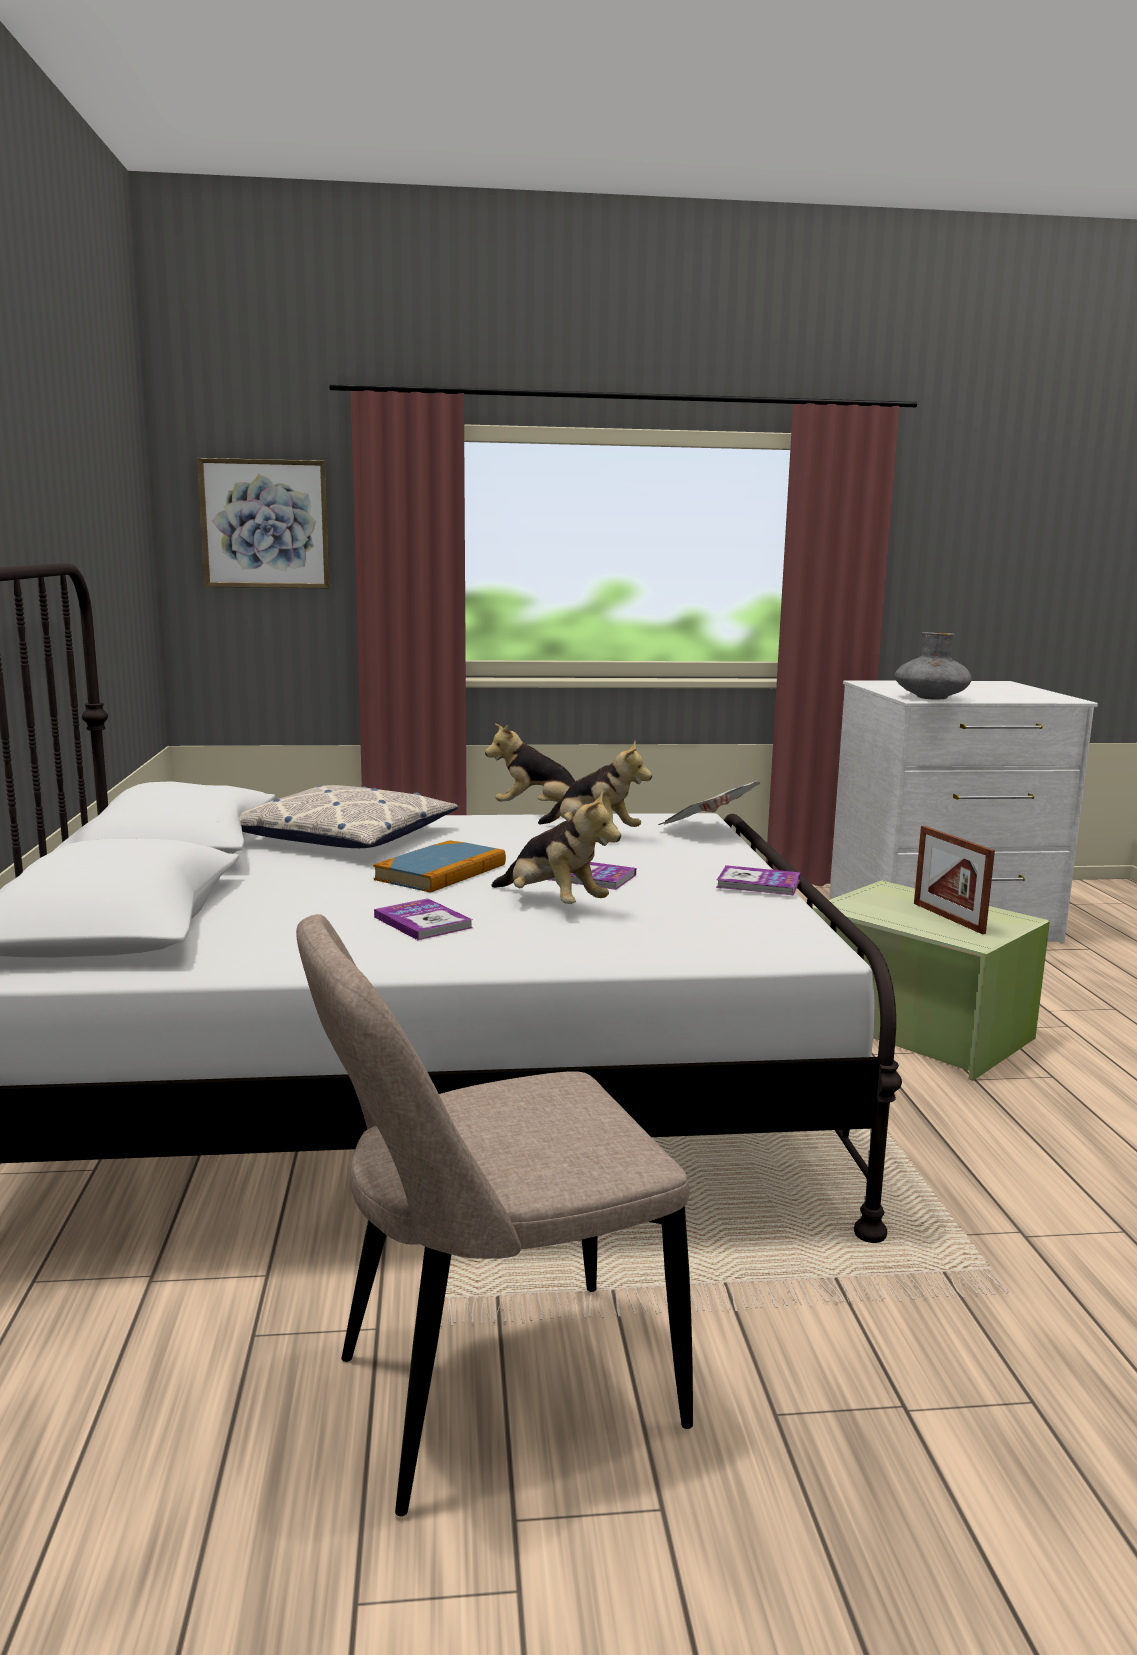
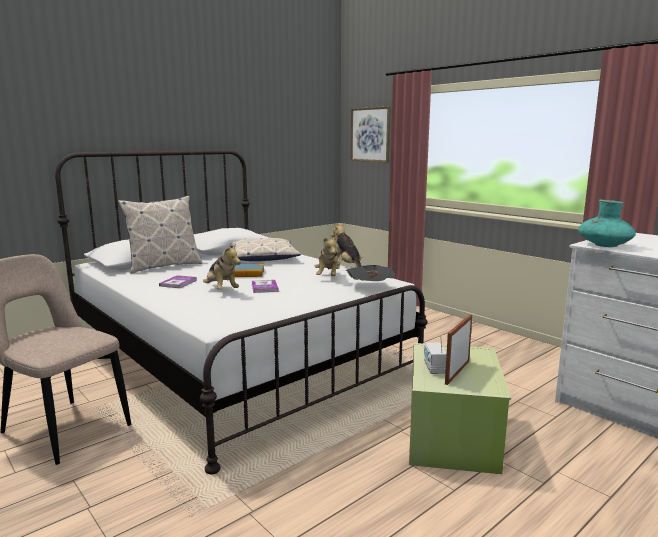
camera: 55 degrees right, 0 degrees up
(220, 910) = (163, 266): none -> pillow
(552, 904) = (221, 290): plush toy -> plush toy turned 45 degrees counterclockwise
(758, 883) = (293, 306): book -> none
(923, 924) = (434, 368): none -> radio
(930, 698) = (604, 245): grey vase -> turquoise vase

